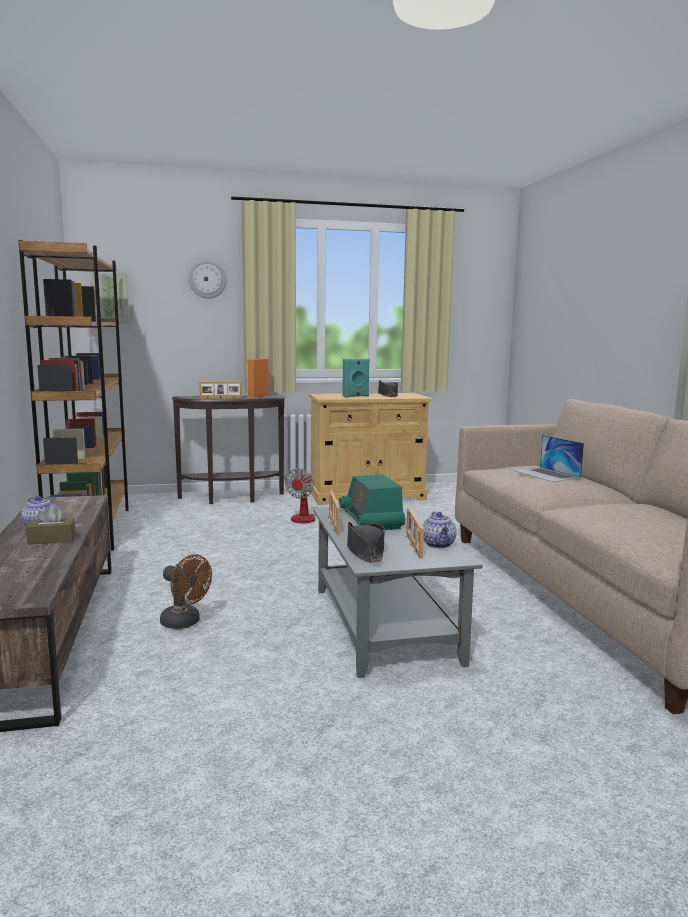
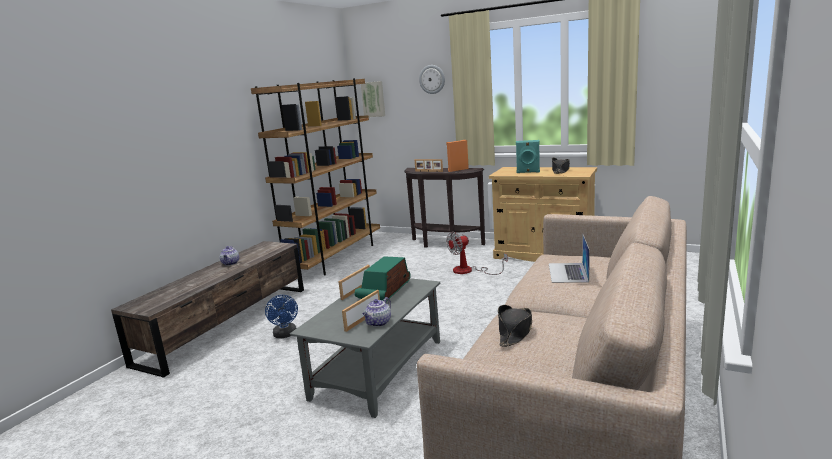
camera: 40 degrees right, 5 degrees up
(52, 539) = (219, 273): brown tissue box -> none
(185, 623) = (285, 335): brown fan -> blue fan
(365, 551) = (328, 317): black hat -> black hat (515, 331)

